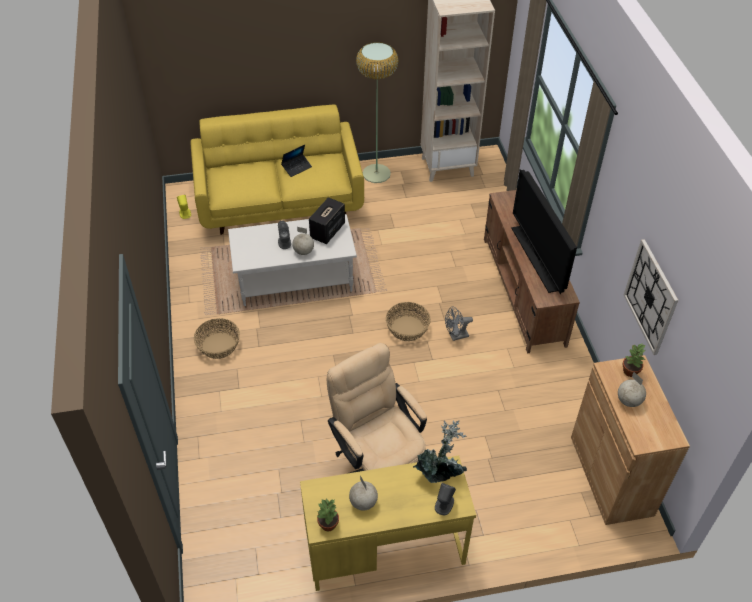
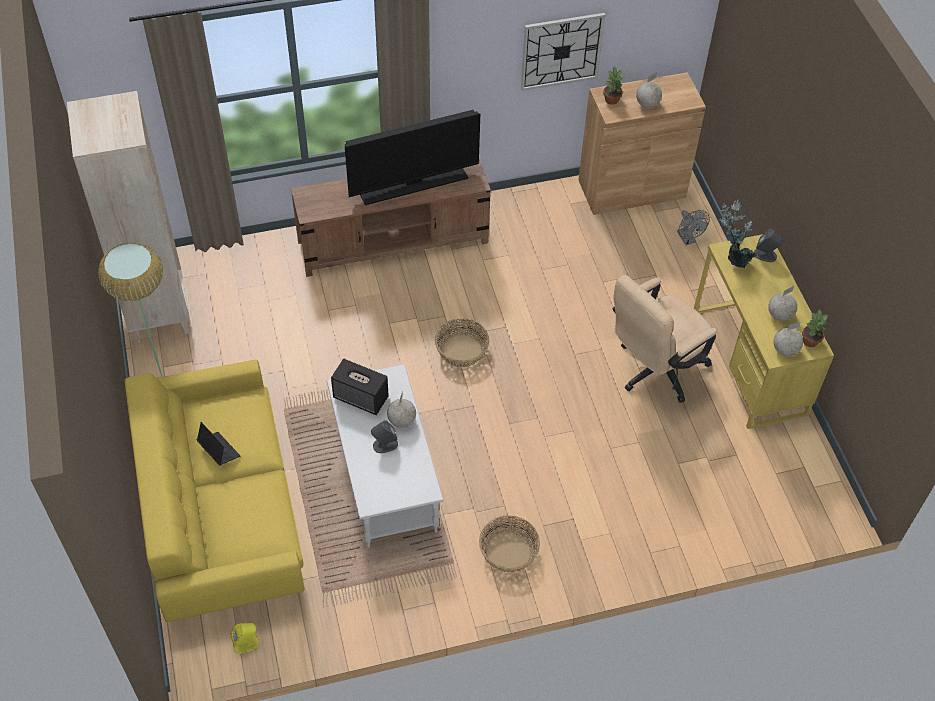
camera: 95 degrees left, 5 degrees up
(319, 499) = (785, 350): none -> globe
(456, 336) = (469, 305): grey fan -> grey fan (688, 239)

